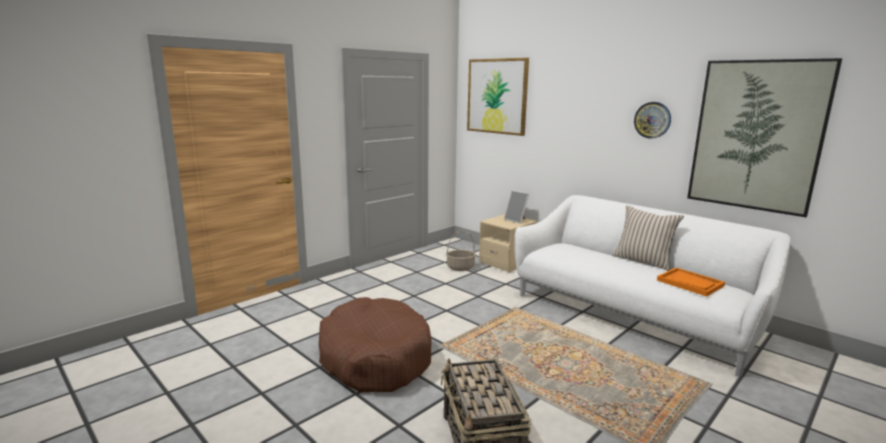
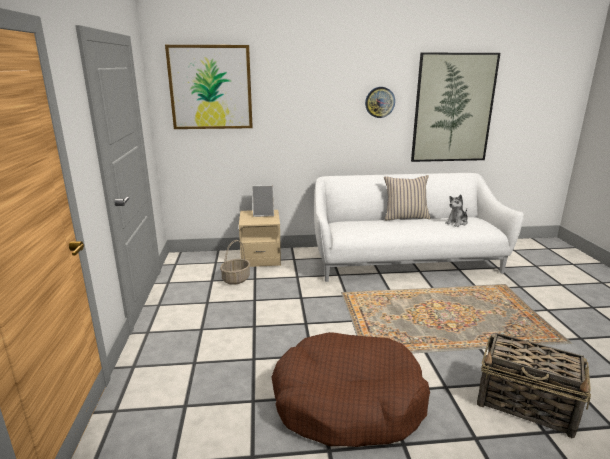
camera: 50 degrees left, 5 degrees up
(690, 283) = (457, 223): orange tray -> plush toy

